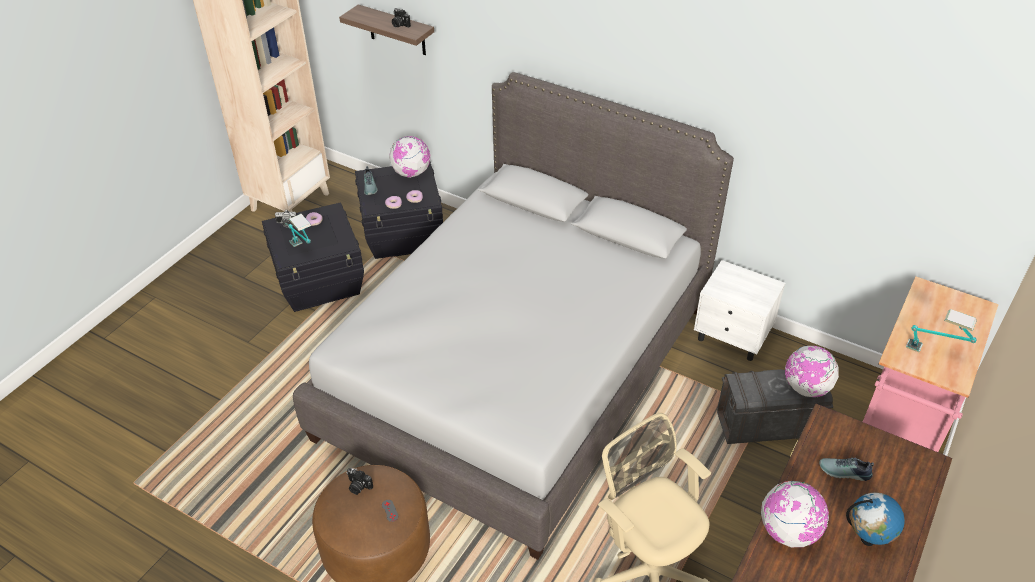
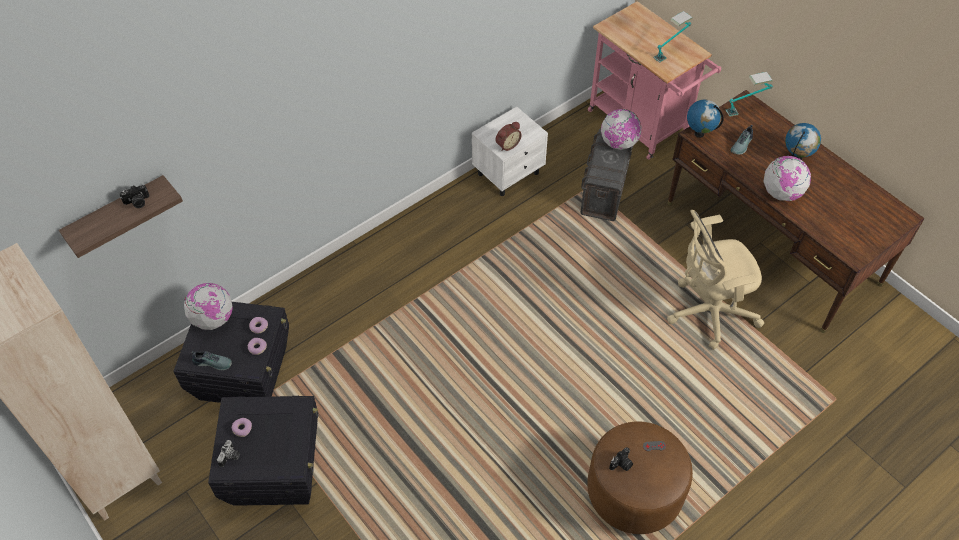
camera: 70 degrees left, 10 degrees up
(303, 251) = (287, 449): table lamp -> table lamp (745, 109)
(518, 370) = (479, 330): grey bed -> none
(724, 290) = (507, 145): none -> alarm clock
(830, 423) = (699, 133): none -> globe

